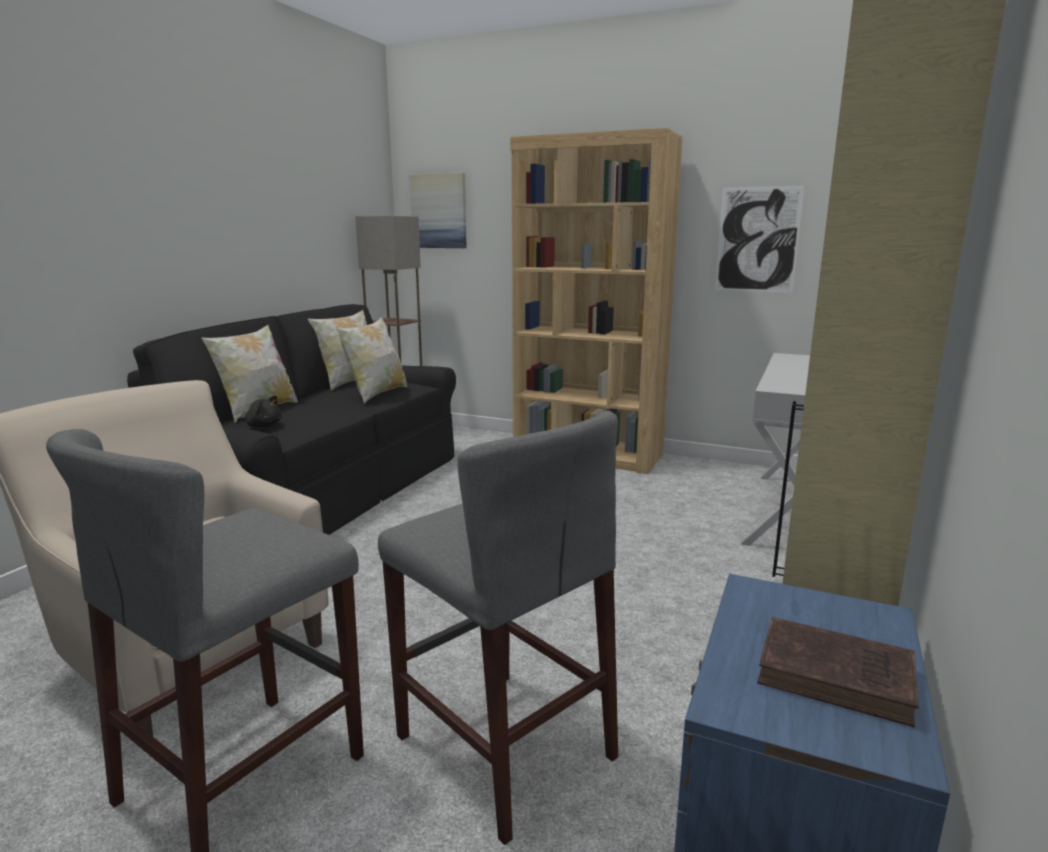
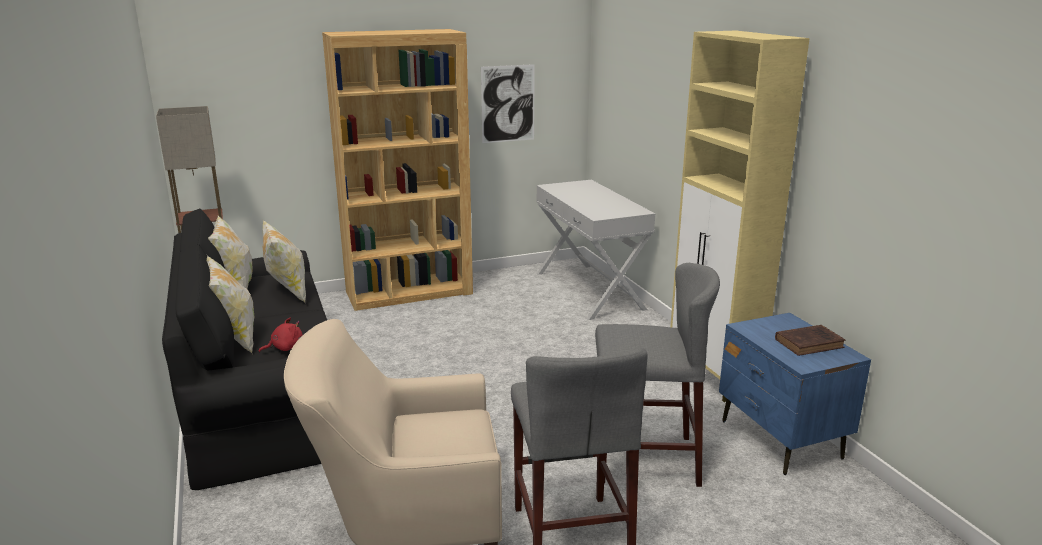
camera: 45 degrees left, 5 degrees up
(262, 426) = (285, 348): black plush toy -> red plush toy
(439, 211) = (213, 95): picture -> none

